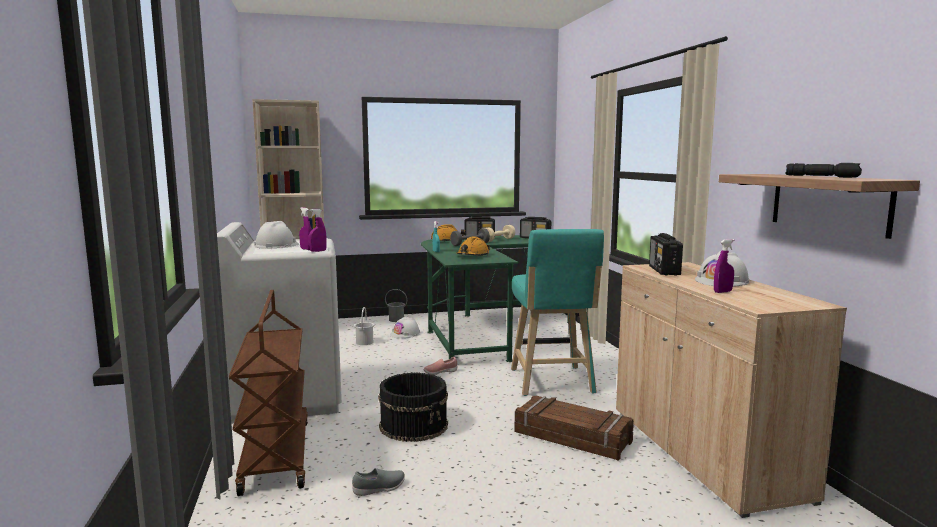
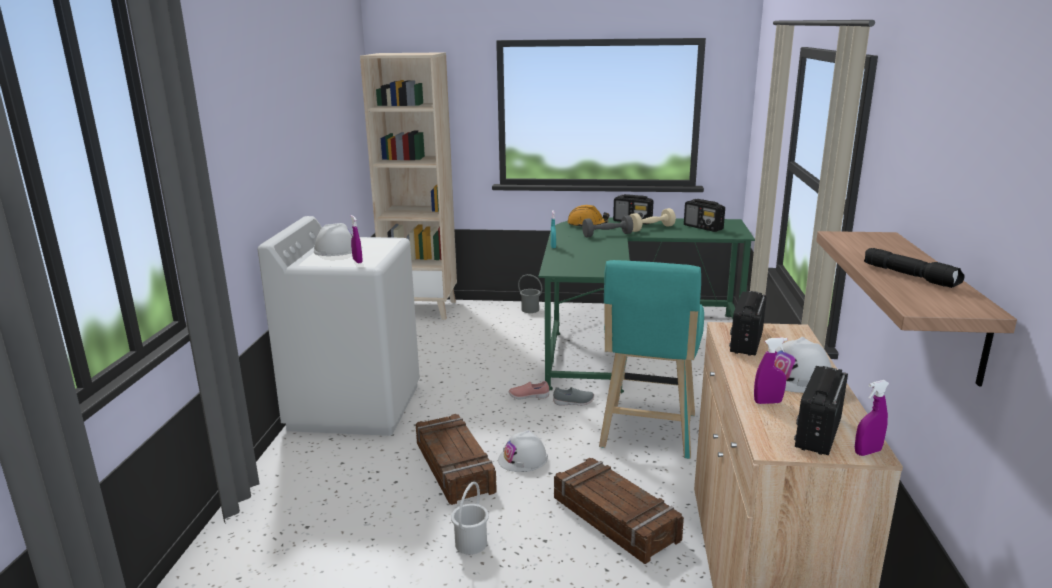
camera: 20 degrees right, 10 degrees up
(275, 455) = (303, 479): brown cart -> none
(318, 251) = (364, 266): purple spray bottle -> purple spray bottle (867, 452)
(365, 342) = (476, 340): white bucket -> white bucket (471, 543)
(379, 489) = (371, 543): grey shoe -> grey shoe (573, 403)
(405, 334) = (527, 333): white hard hat -> white hard hat (523, 459)
(414, 425) = (455, 467): black bucket -> crate
(472, 256) = (587, 260): orange hard hat -> none
(776, 300) = (818, 433): none -> radio

